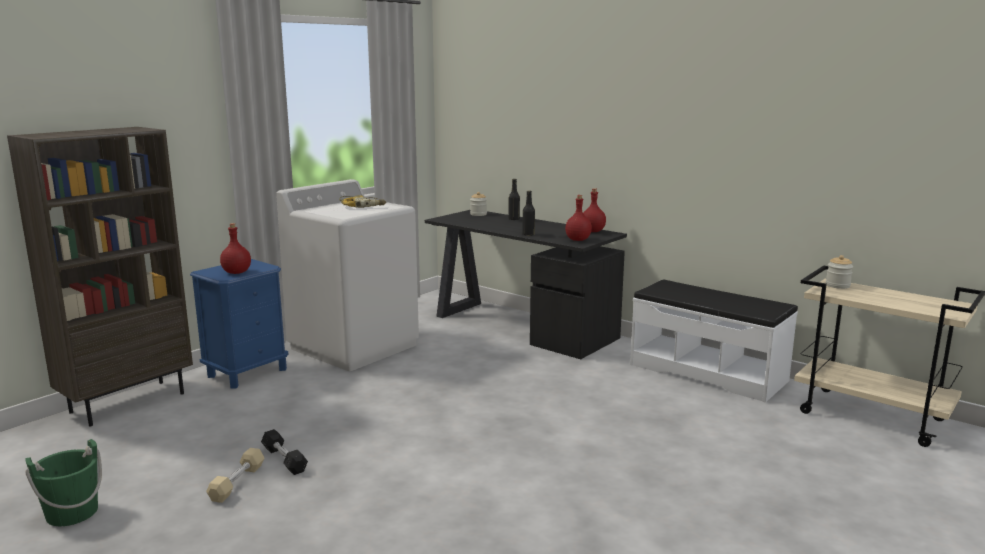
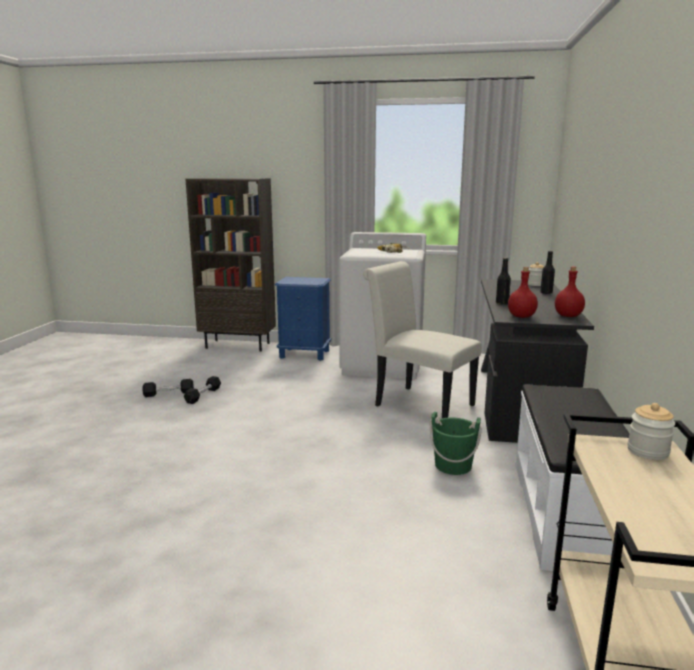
camera: 60 degrees right, 0 degrees up
(72, 513) = (119, 374): green bucket -> green bucket (453, 466)
(237, 272) = (296, 281): red bottle -> none
(237, 482) = (169, 393): beige dumbbell -> black dumbbell
(477, 361) = (418, 404): none -> white chair

